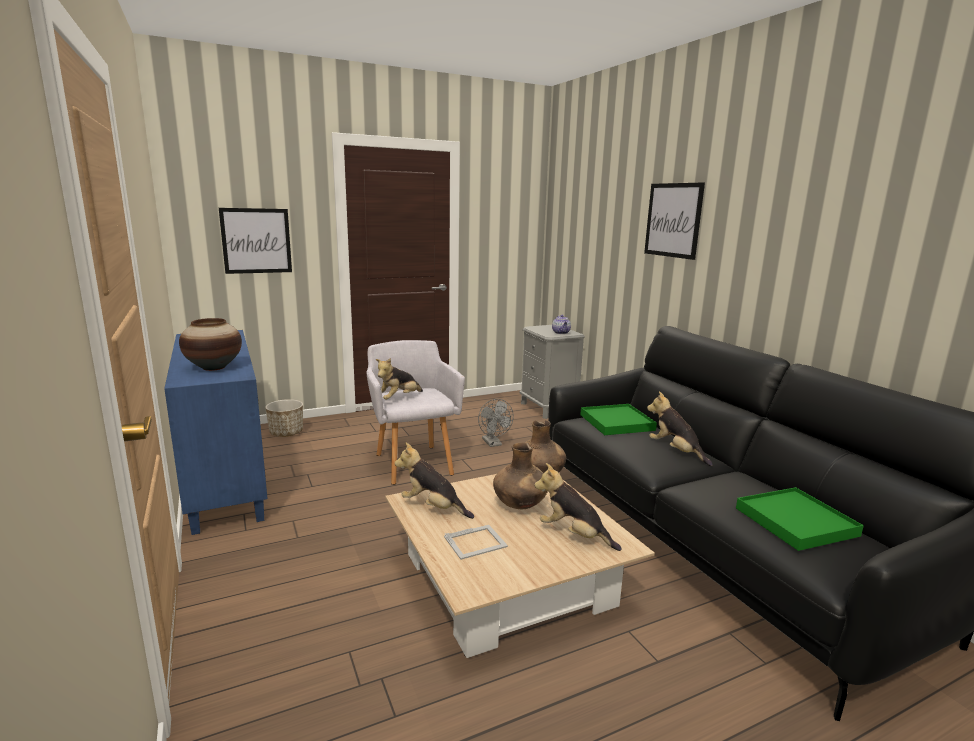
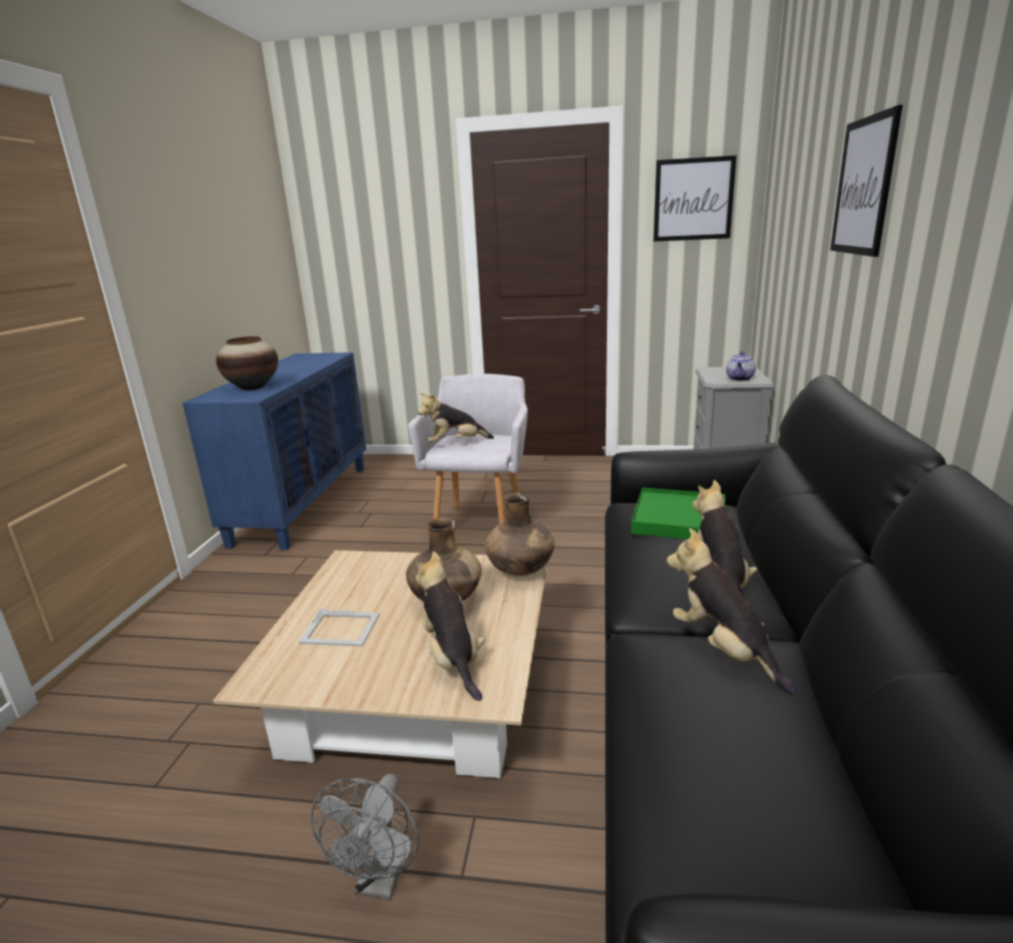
camera: 35 degrees right, 5 degrees up
(256, 241) = (380, 256): picture -> picture (693, 199)
(286, 433) = (401, 467): planter -> none
(433, 507) = (357, 576): plush toy -> plush toy (723, 649)
(493, 444) = (595, 519): grey fan -> grey fan (381, 879)
(795, 522) = (737, 763): green tray -> none

